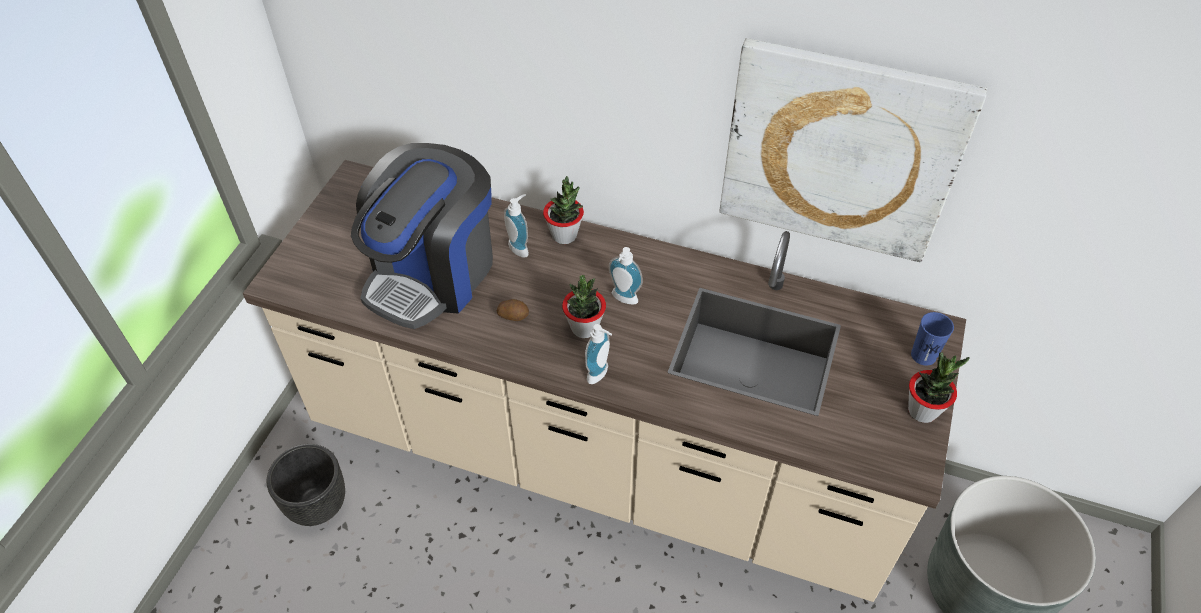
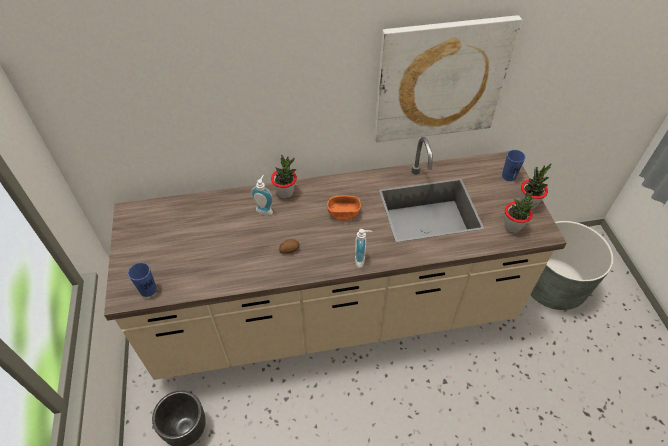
camera: 30 degrees left, 0 degrees up
(309, 286) = (148, 290): none -> blue cup
(432, 273) = (223, 247): coffee machine -> none
(584, 328) = (334, 238): potted plant -> potted plant (512, 226)
(623, 299) = (343, 213): soap dispenser -> orange bowl

